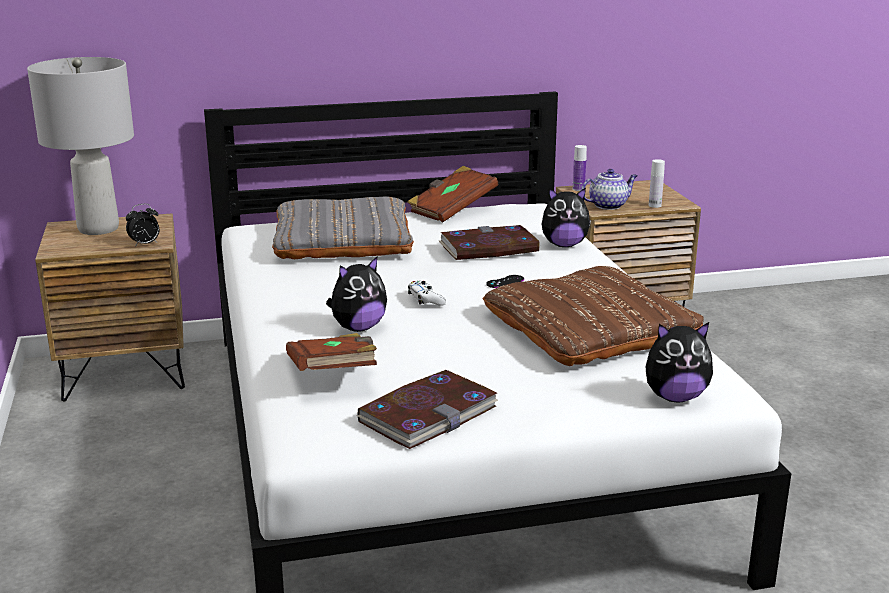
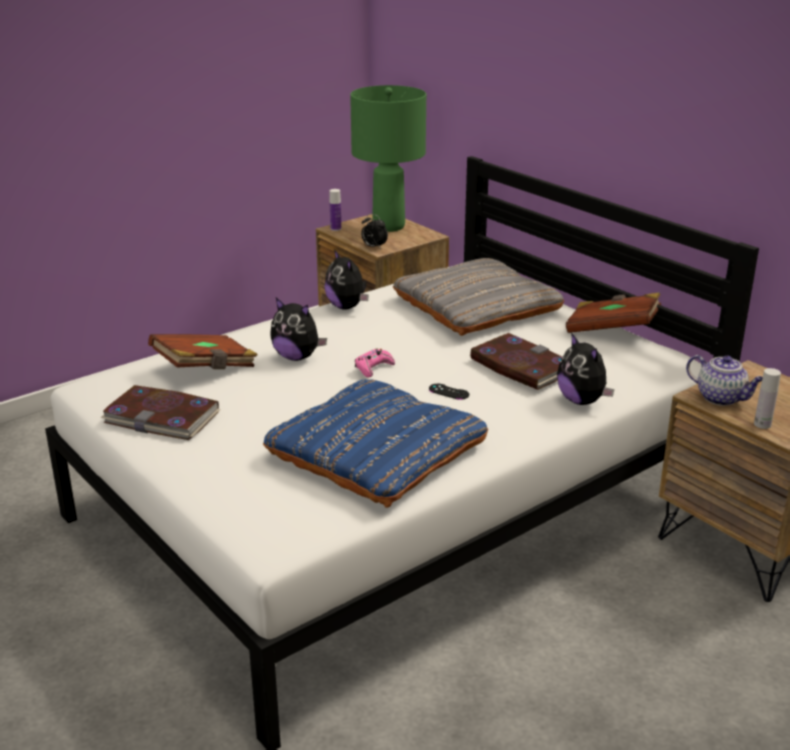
camera: 65 degrees right, 5 degrees up
(99, 229) = (388, 226): grey table lamp -> green table lamp
(426, 299) = (373, 368): white game controller -> pink game controller
(578, 189) = (755, 372): bottle -> bottle (335, 229)
(589, 328) = (376, 452): brown pillow -> blue pillow
(675, 397) = (254, 519): plush toy -> plush toy (347, 307)

